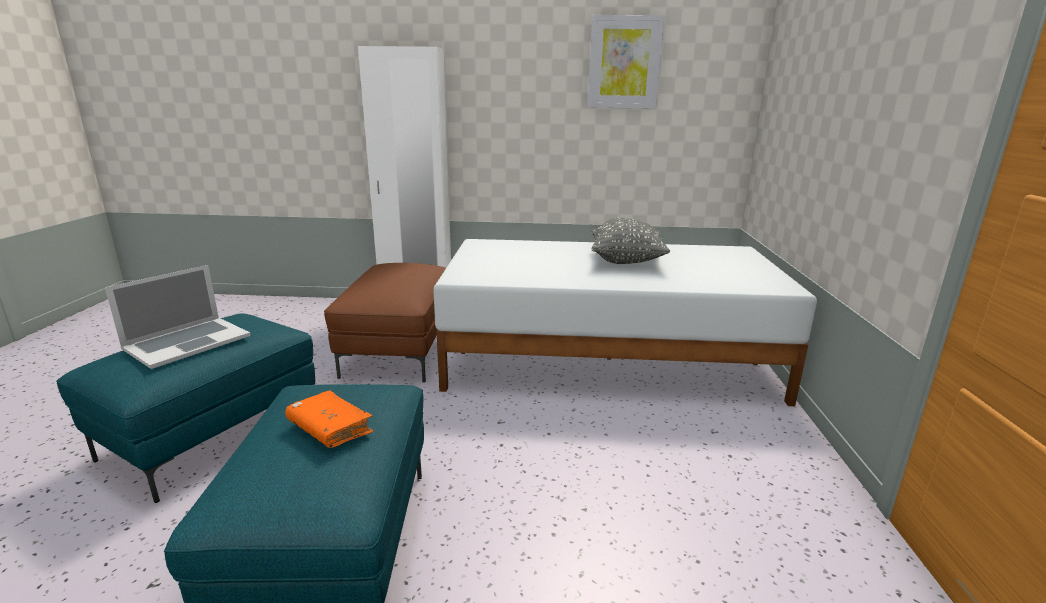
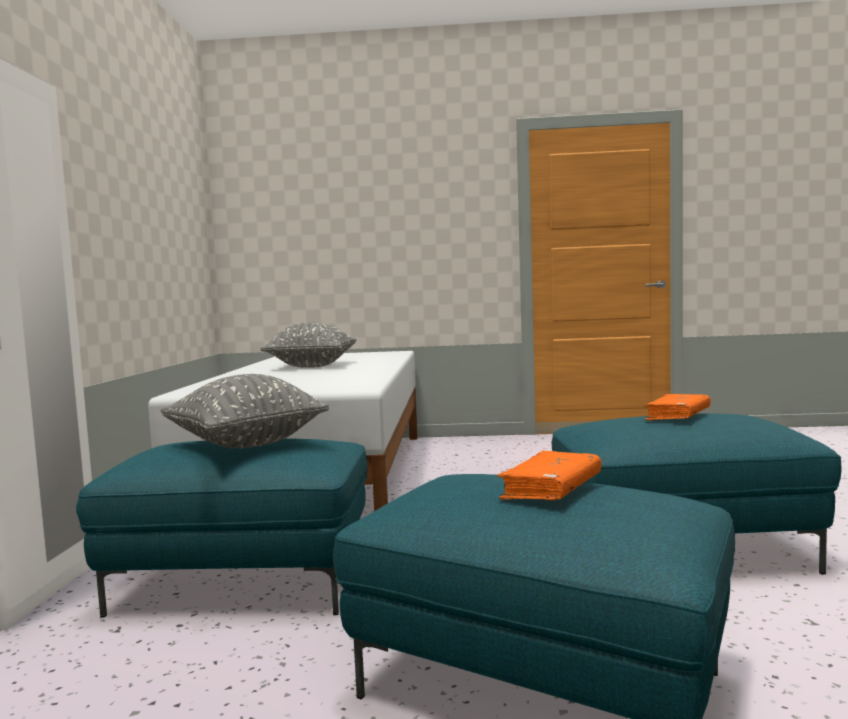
camera: 90 degrees left, 15 degrees down
(187, 342) = (551, 490): laptop -> orange book
(393, 277) = (246, 444): none -> grey pillow
(400, 350) = (245, 580): brown ottoman -> turquoise ottoman
(624, 63) = (146, 172): picture -> none

